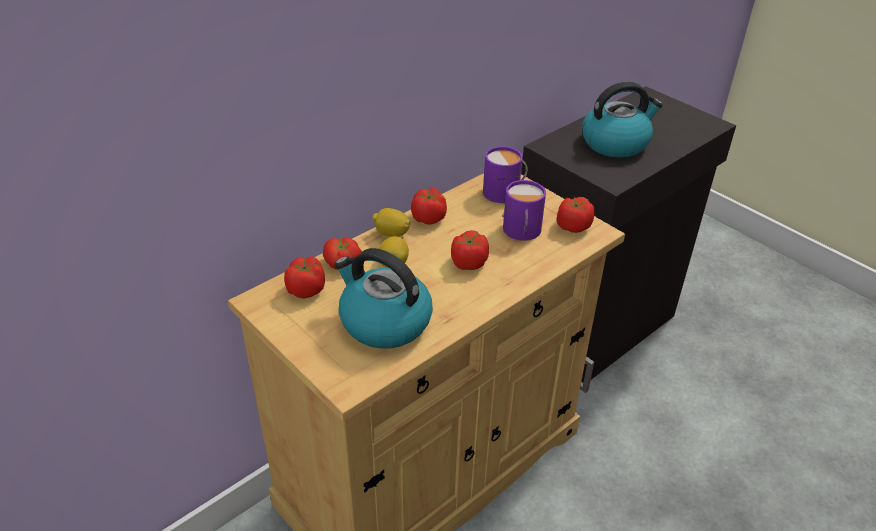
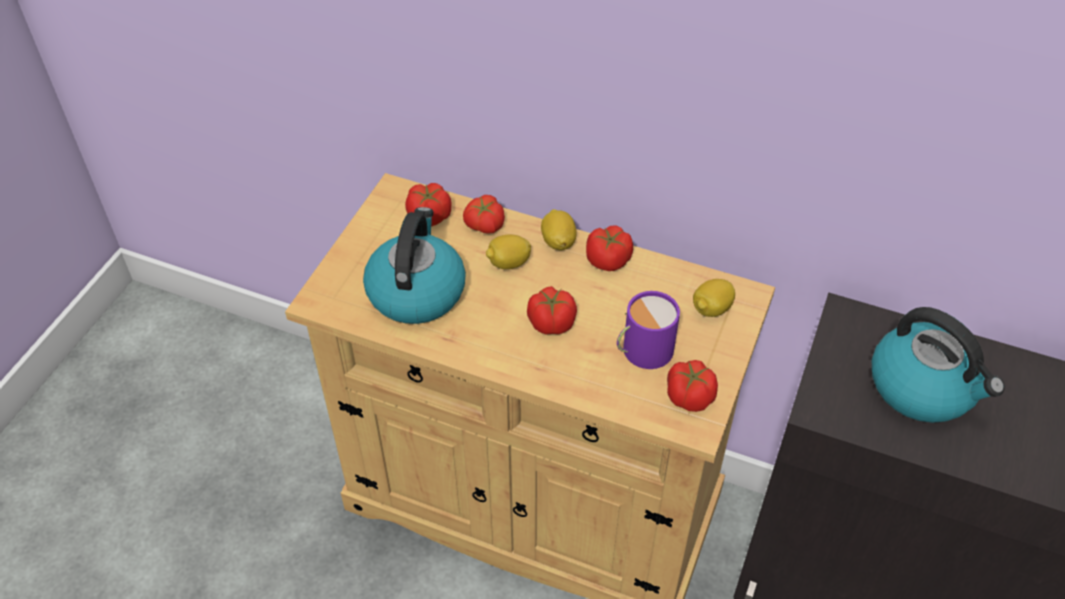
camera: 65 degrees right, 10 degrees up
(505, 192) = (711, 309): purple mug -> lemon

